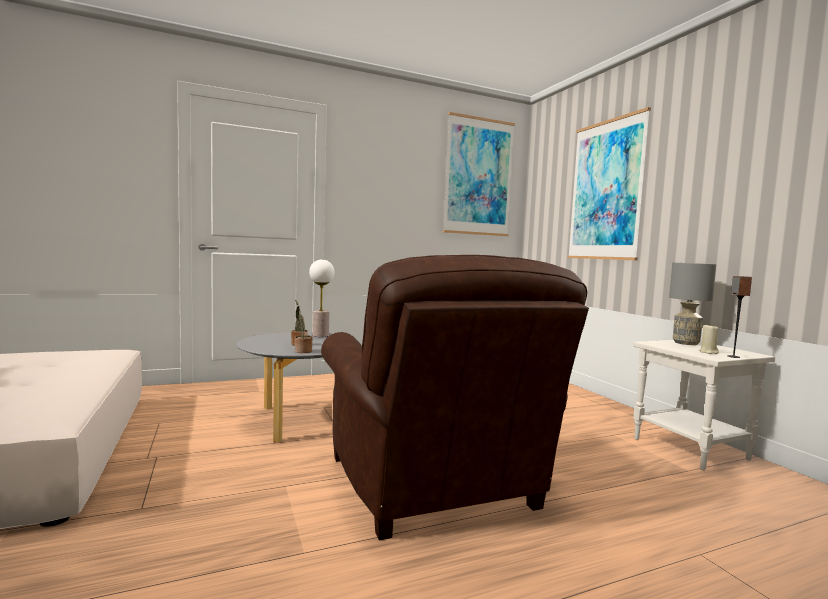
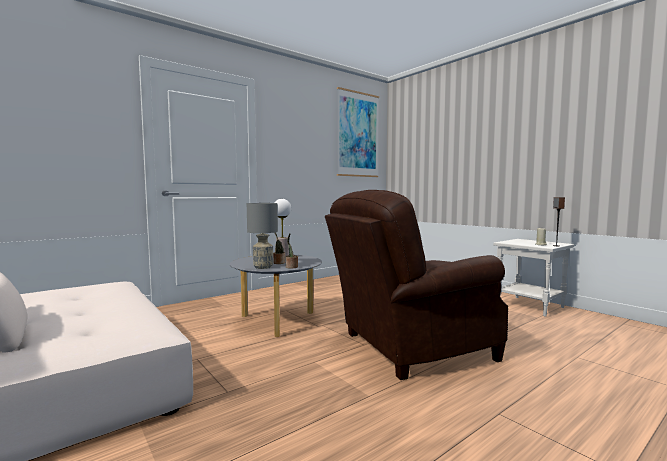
camera: 15 degrees left, 0 degrees up
(436, 486) = (410, 347): brown armchair -> brown armchair turned 105 degrees clockwise
(606, 190) = (452, 144): picture -> none
(685, 343) = (521, 241): grey table lamp -> grey table lamp (263, 267)

